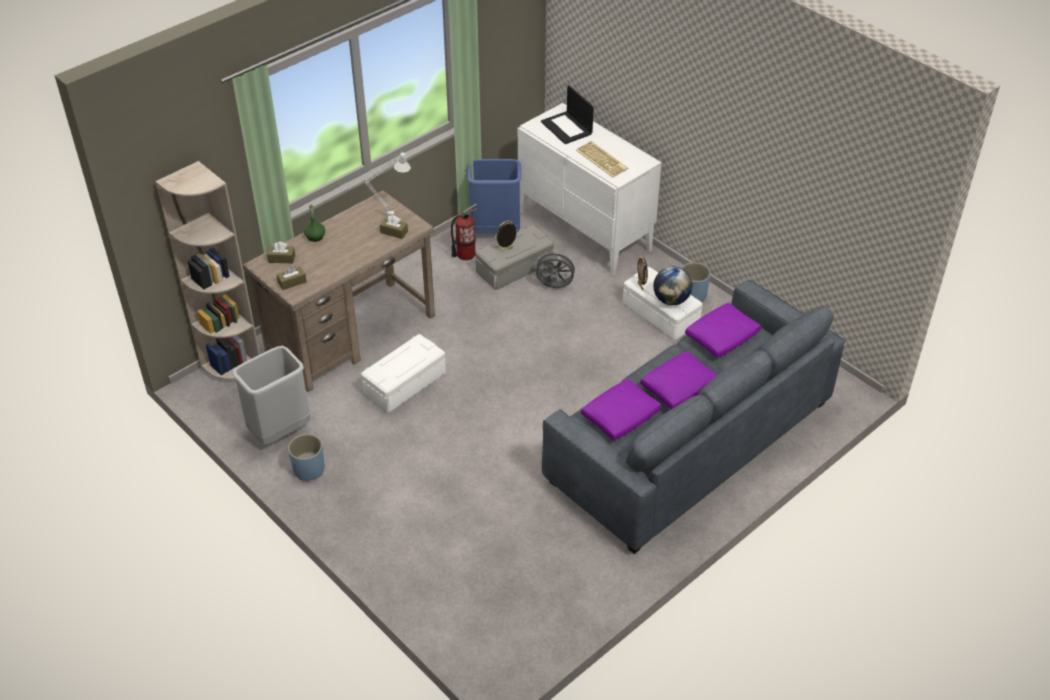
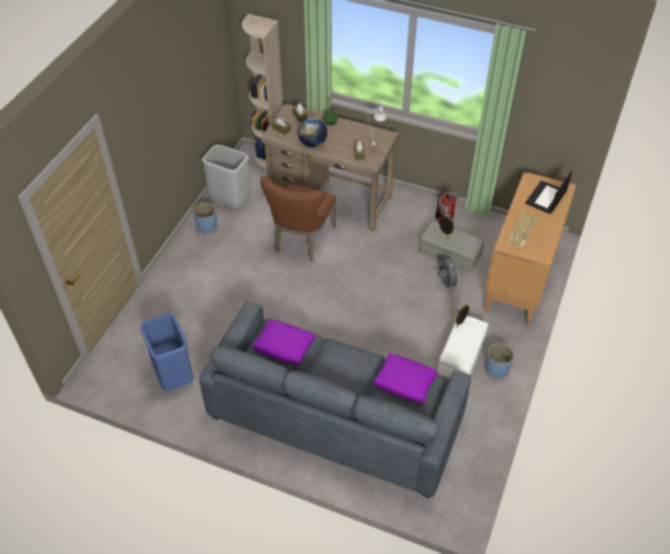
camera: 65 degrees right, 5 degrees up
(405, 384) = (302, 241): white storage box -> brown chair
(495, 232) = (479, 229): blue trash can -> blue trash can (173, 376)
(584, 231) = (520, 278): white cabinet -> brown cabinet
(671, 300) = (457, 348): globe -> globe (312, 144)
(678, 388) = (332, 372): purple pillow -> none

